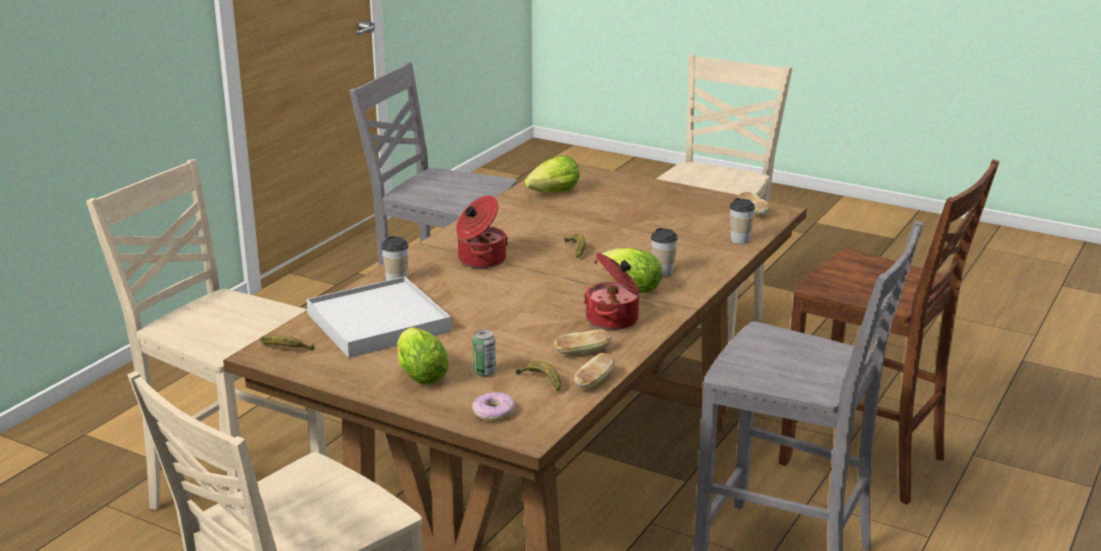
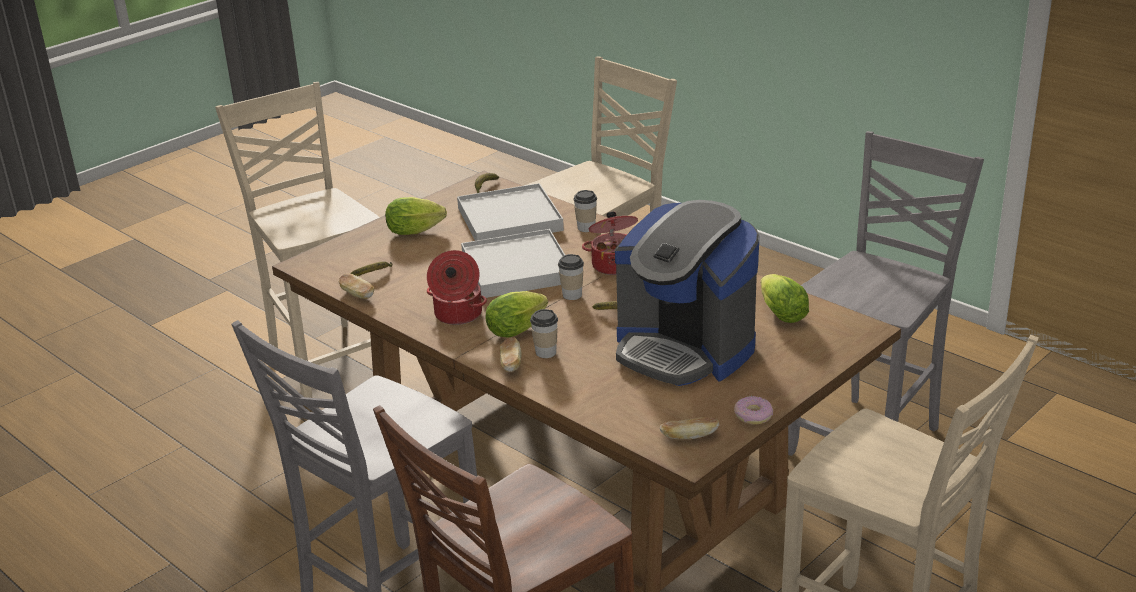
camera: 105 degrees right, 5 degrees up
(484, 372) = (403, 254): can -> none
(494, 413) = (342, 254): donut -> donut (753, 415)
(503, 303) = (517, 269): none -> white tray
(582, 352) = (407, 295): bread -> bread (511, 364)
(627, 222) = (684, 349): none -> coffee machine
(740, 240) = (608, 412): cup -> cup (572, 295)

